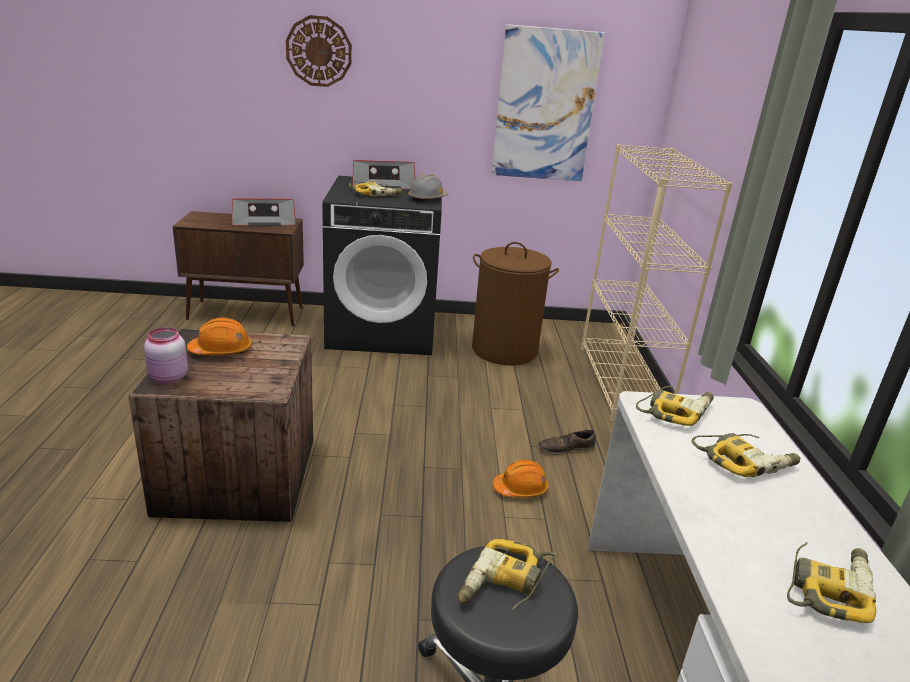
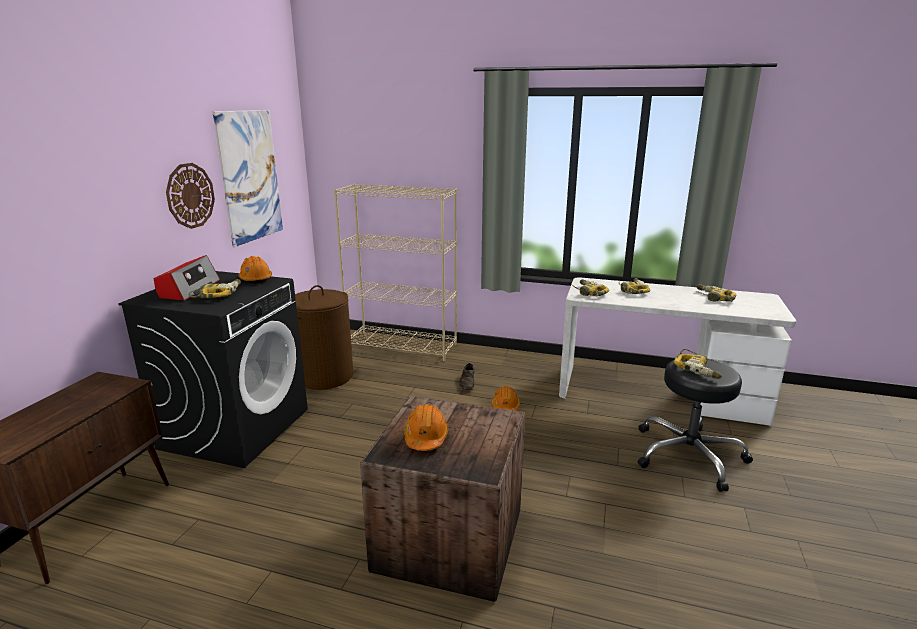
camera: 70 degrees left, 5 degrees down
(168, 378) = (474, 465): pink jar -> none
(264, 221) = (79, 394): radio -> none
(319, 51) = (60, 167): wall clock -> wall clock (190, 195)
(427, 199) = (255, 279): grey hard hat -> orange hard hat

